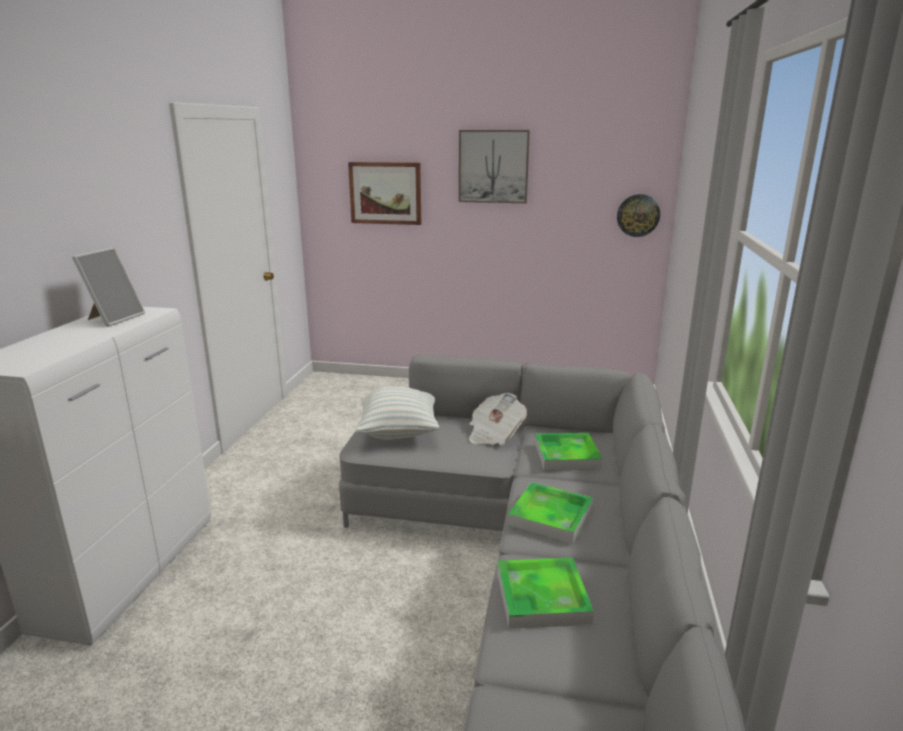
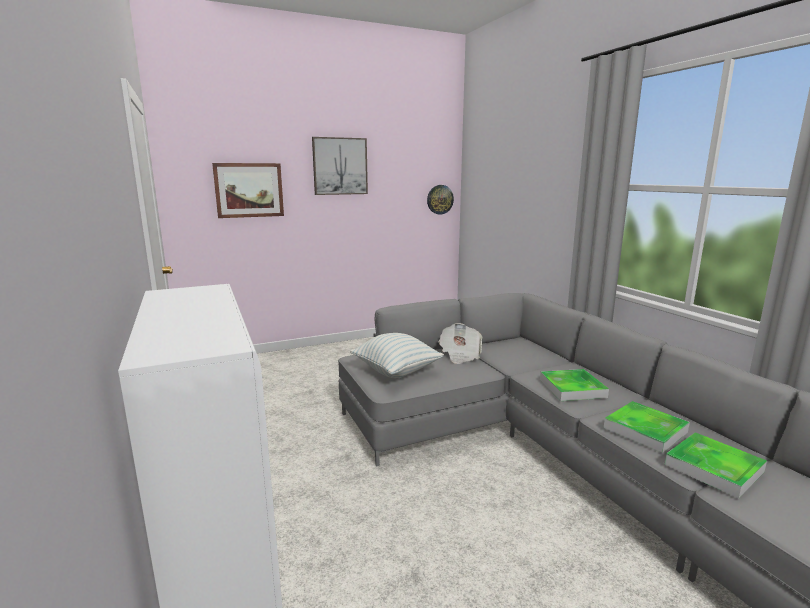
camera: 35 degrees left, 5 degrees down
(114, 319) = (187, 298): picture frame -> none
(566, 455) = (520, 354): tray -> tray (713, 468)

